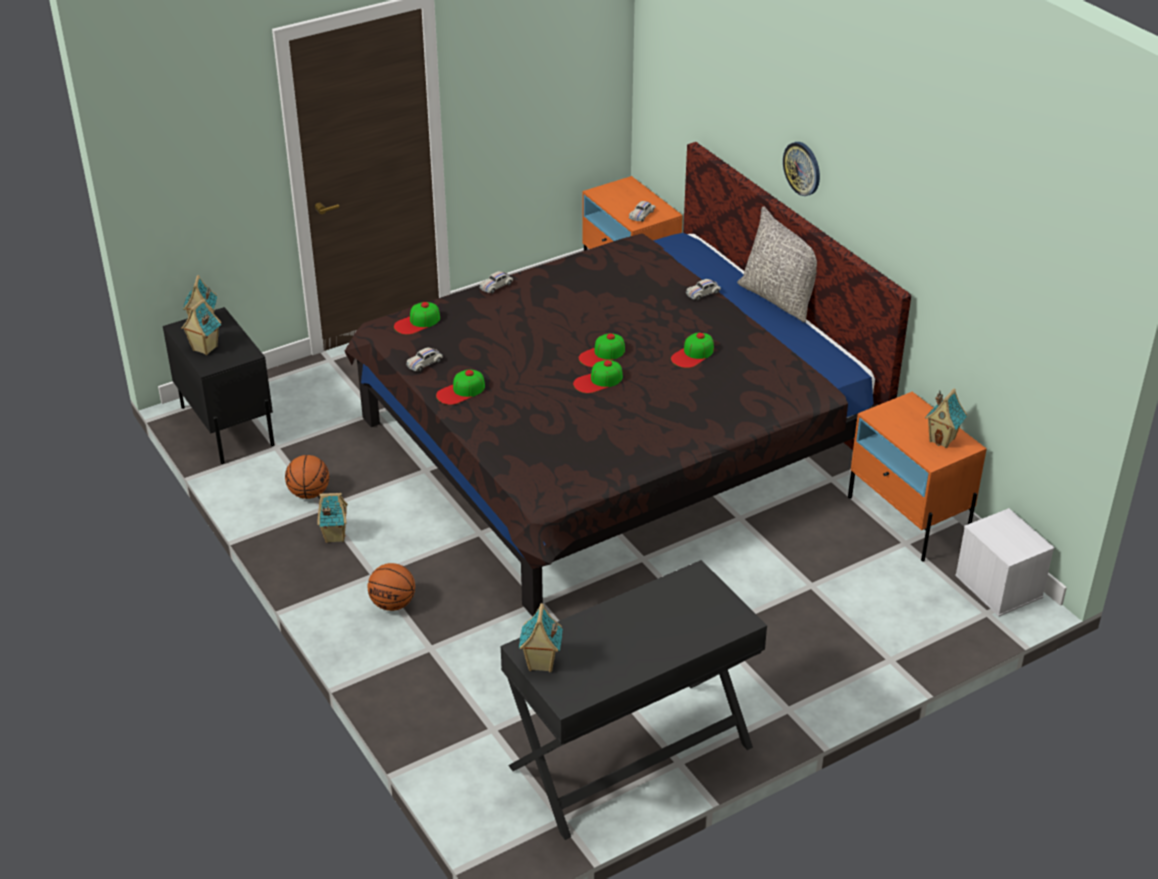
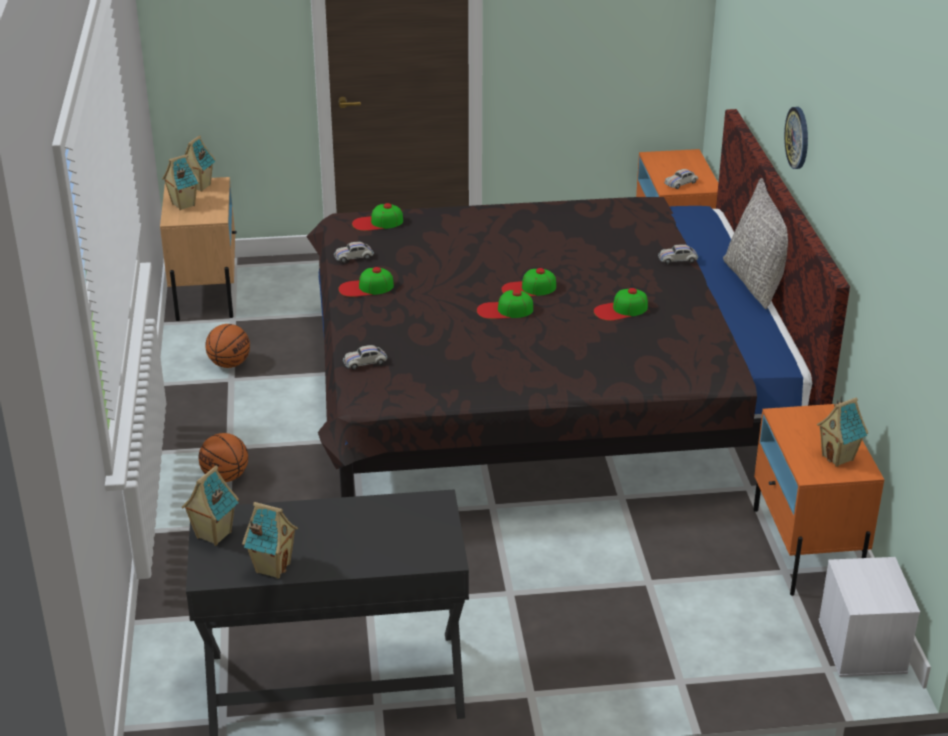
camera: 25 degrees right, 5 degrees down
(227, 425) = (206, 291): black nightstand -> beige nightstand
(334, 536) = (221, 405): toy house -> toy house (272, 567)
(496, 286) = (478, 209): white toy car -> white toy car (365, 362)

